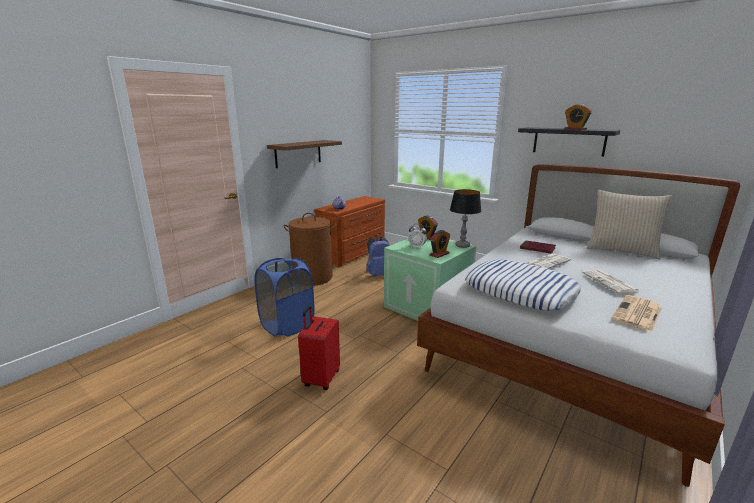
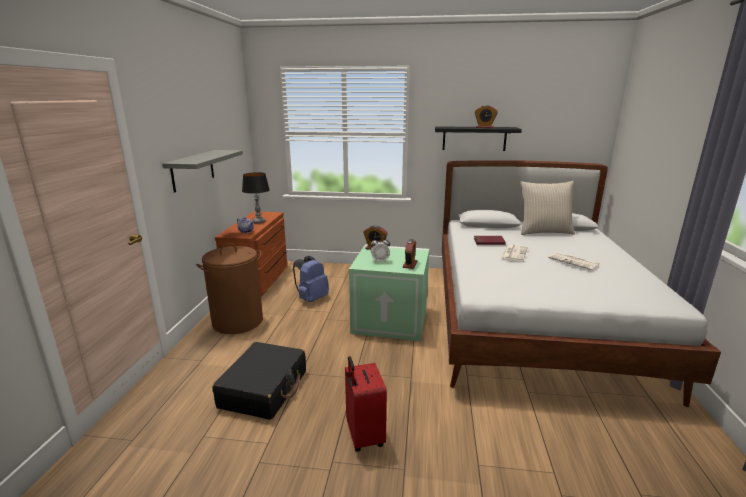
camera: 30 degrees left, 0 degrees up
(287, 325) = (264, 389): blue laundry basket -> black suitcase
(298, 153) = (193, 170): brown shelf -> grey shelf
(462, 245) = (418, 251): table lamp -> table lamp (258, 222)
(520, 291) = (530, 285): pillow -> none
(637, 314) = (621, 284): newspaper -> none

